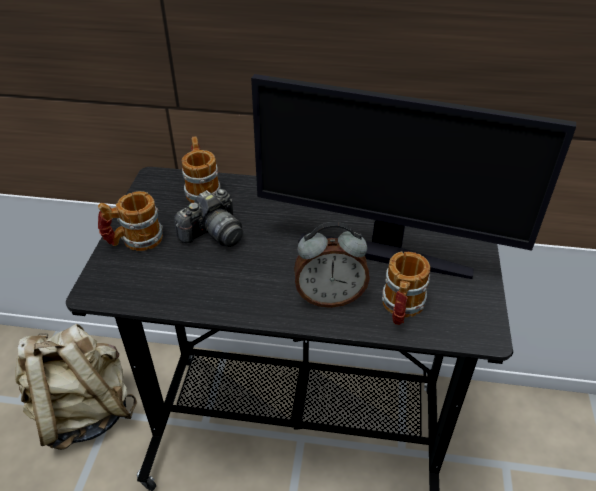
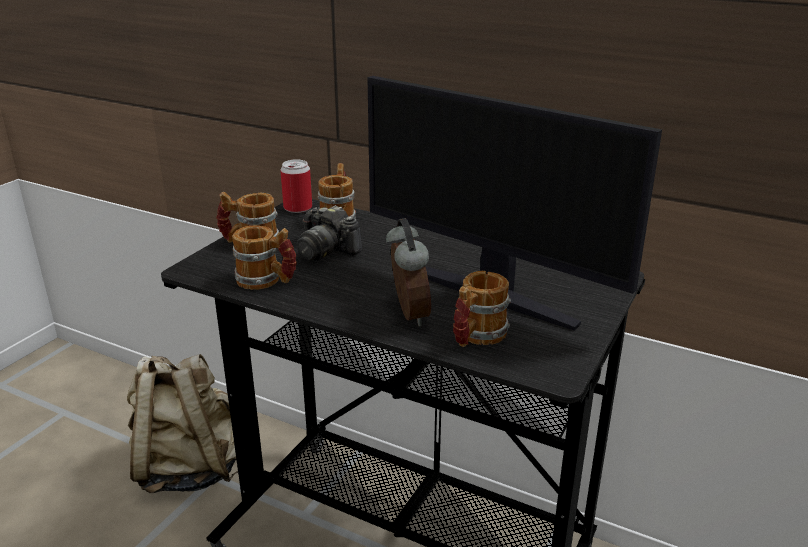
camera: 20 degrees right, 15 degrees down
(155, 183) = (298, 208): none -> can
(179, 288) = (266, 281): none -> mug
(213, 233) = (326, 250): camera -> camera turned 60 degrees clockwise
(329, 297) = (407, 314): alarm clock -> alarm clock turned 120 degrees counterclockwise

